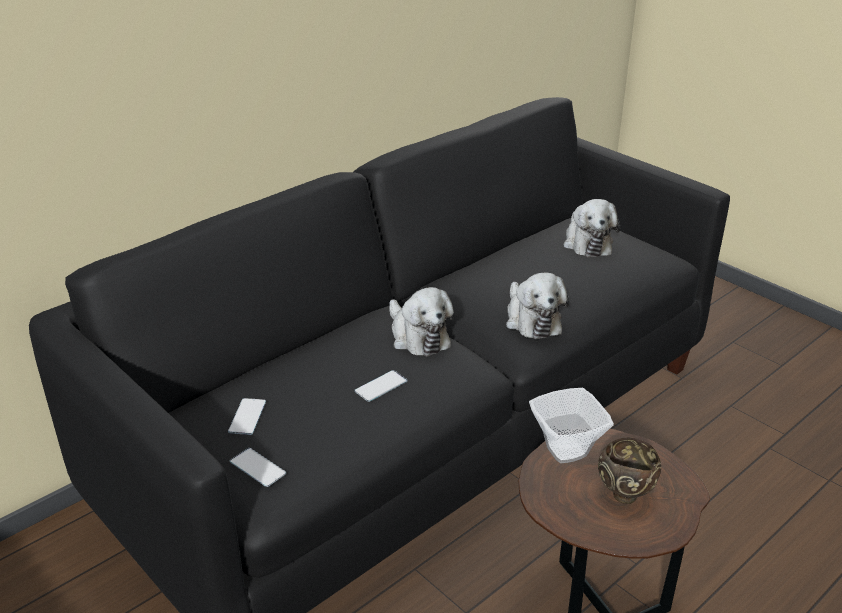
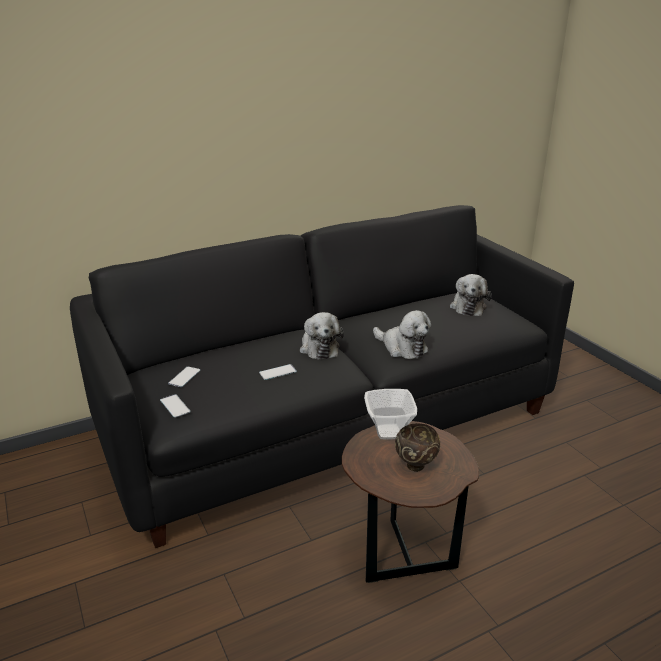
camera: 15 degrees right, 5 degrees down
(531, 319) = (402, 348): plush toy -> plush toy turned 45 degrees counterclockwise

